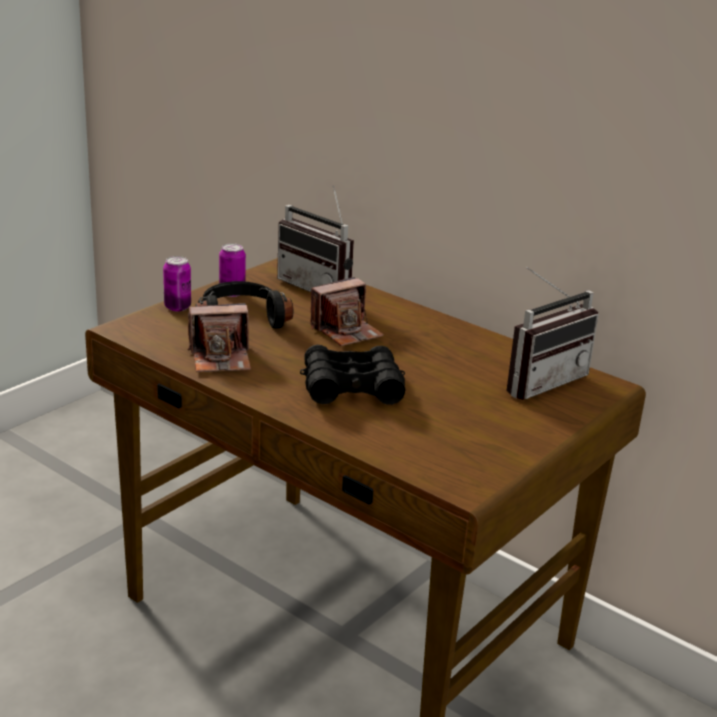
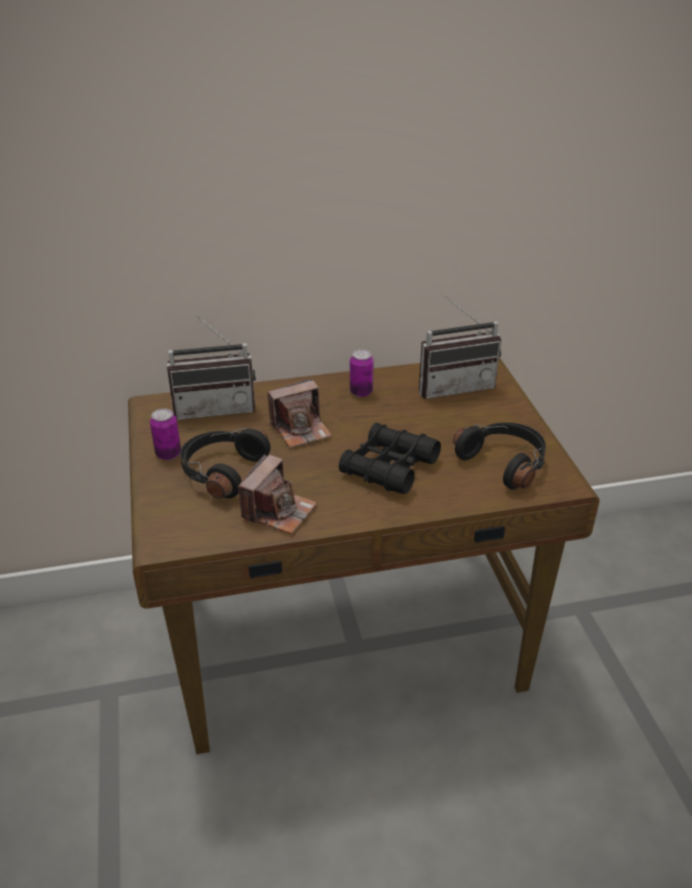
camera: 50 degrees left, 10 degrees up
(177, 307) = (159, 495): can -> can (361, 392)
(346, 331) = (301, 429): camera -> camera turned 60 degrees clockwise
(450, 444) = (504, 462): none -> black headphones
(539, 380) = (454, 385): radio -> radio turned 75 degrees clockwise

